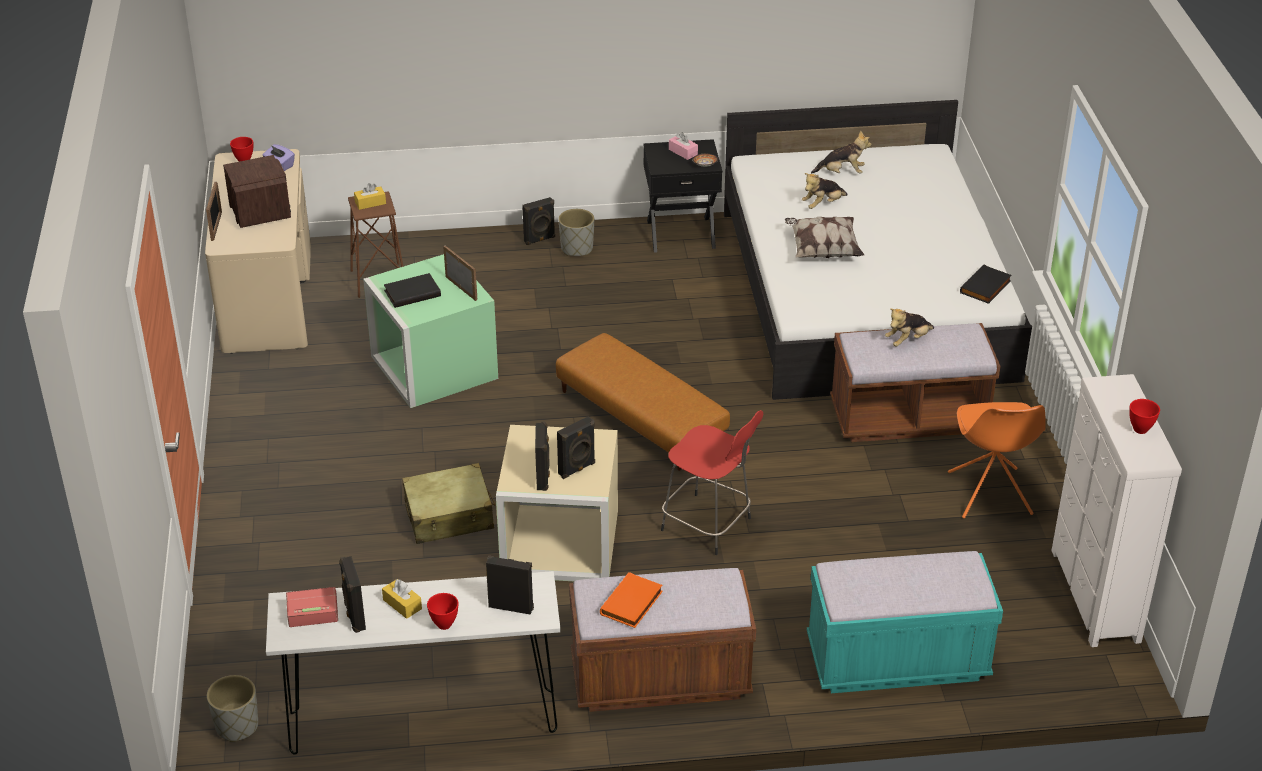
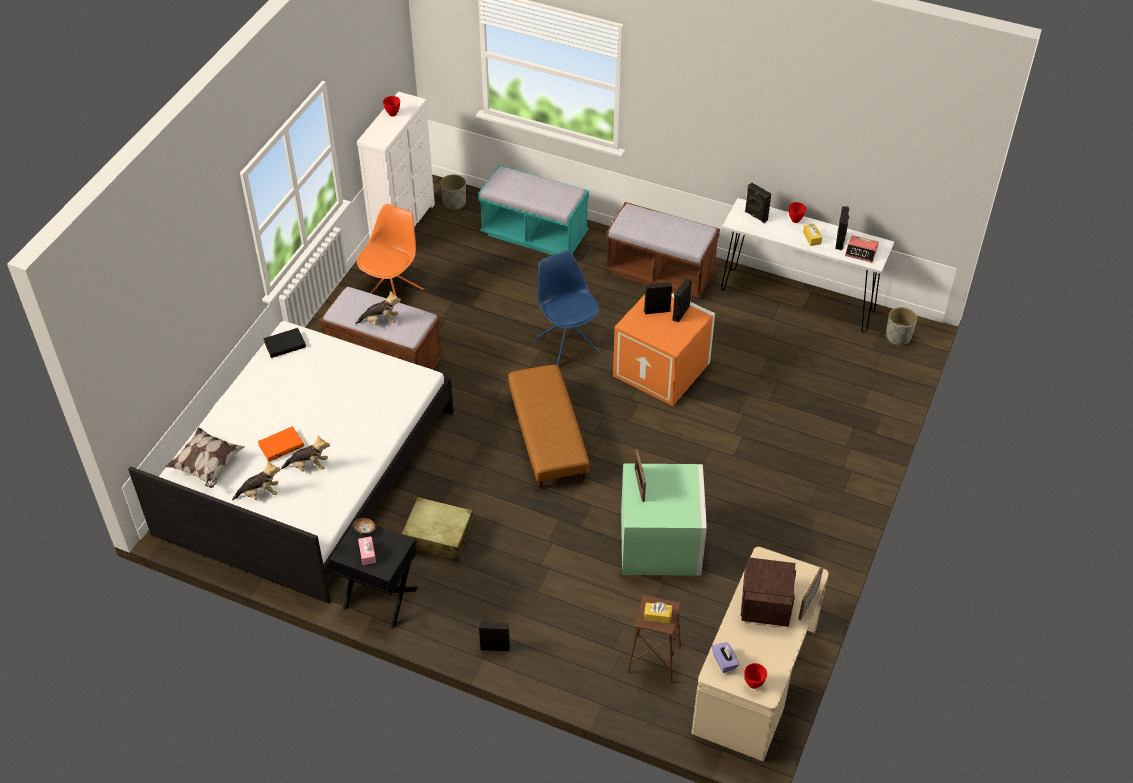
camera: 150 degrees left, 10 degrees up
(412, 292) = (677, 496): black book -> none
(449, 516) = (717, 415): beige suitcase -> beige suitcase (438, 536)
(558, 544) = (663, 369): beige storage box -> orange storage box
(577, 248) = (473, 621): grey planter -> grey planter (454, 203)
(632, 604) = (679, 230): orange book -> orange book (281, 445)
(709, 525) = (567, 344): red stool -> blue chair
(823, 250) = (353, 423): pillow -> pillow (207, 466)
(842, 173) = (260, 493): plush toy -> plush toy turned 135 degrees clockwise

